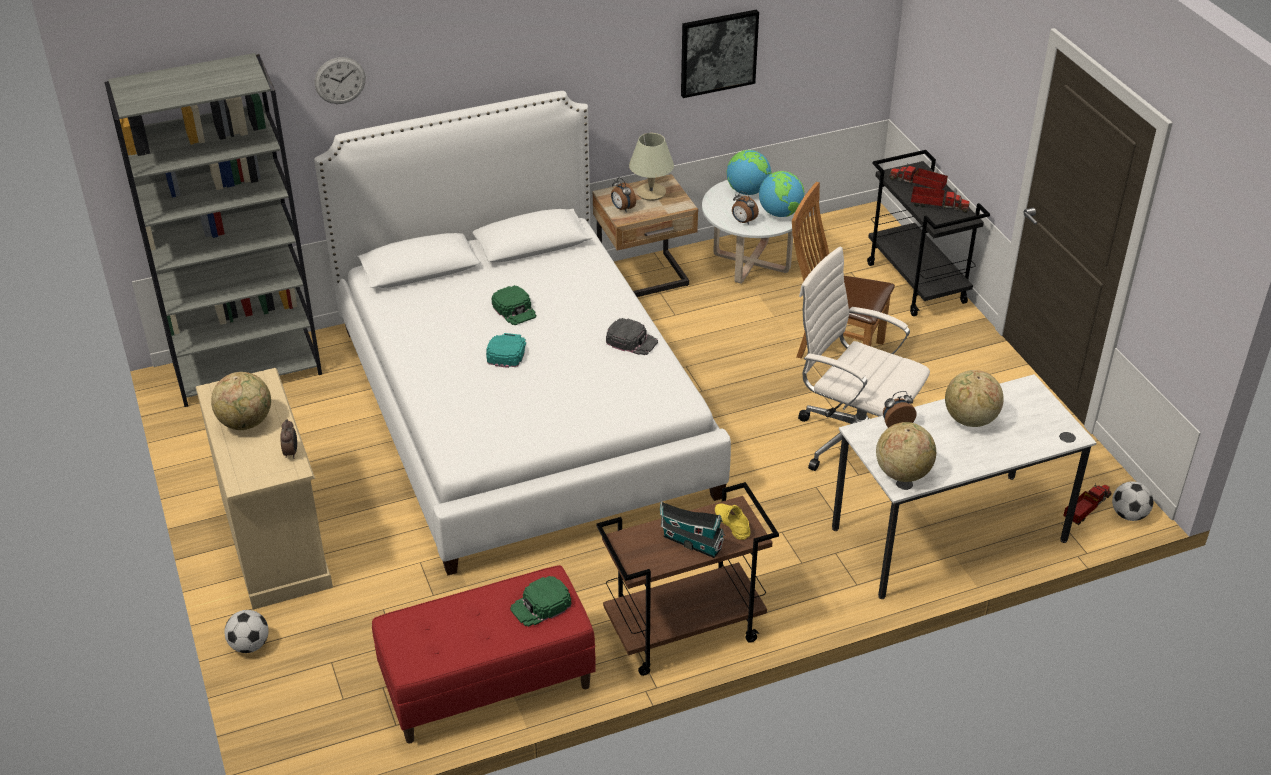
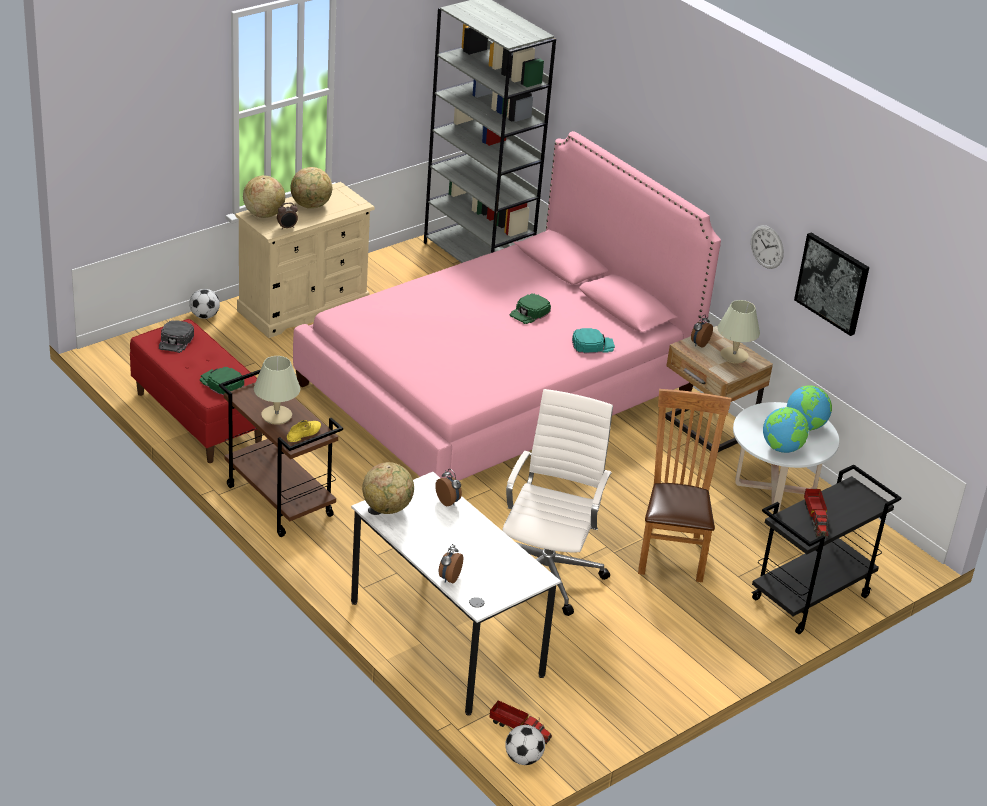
camera: 70 degrees right, 5 degrees down
(340, 80) = (594, 95): wall clock -> wall clock (767, 247)
(507, 351) = (474, 316): turquoise cap -> turquoise cap (592, 345)
(522, 409) = (496, 389): white bed -> pink bed
(632, 341) = (519, 373): black cap -> black cap (176, 340)
(690, 542) = (276, 416): toy house -> beige table lamp
(743, 221) = (753, 428): alarm clock -> alarm clock (449, 578)
(918, 184) = (846, 504): toy truck -> none
(969, 420) = (474, 543): globe -> globe (263, 214)

